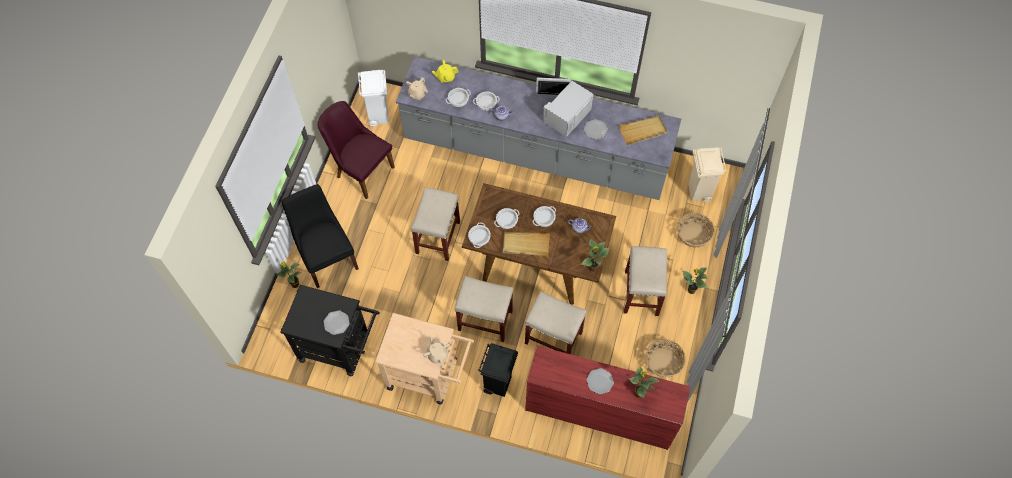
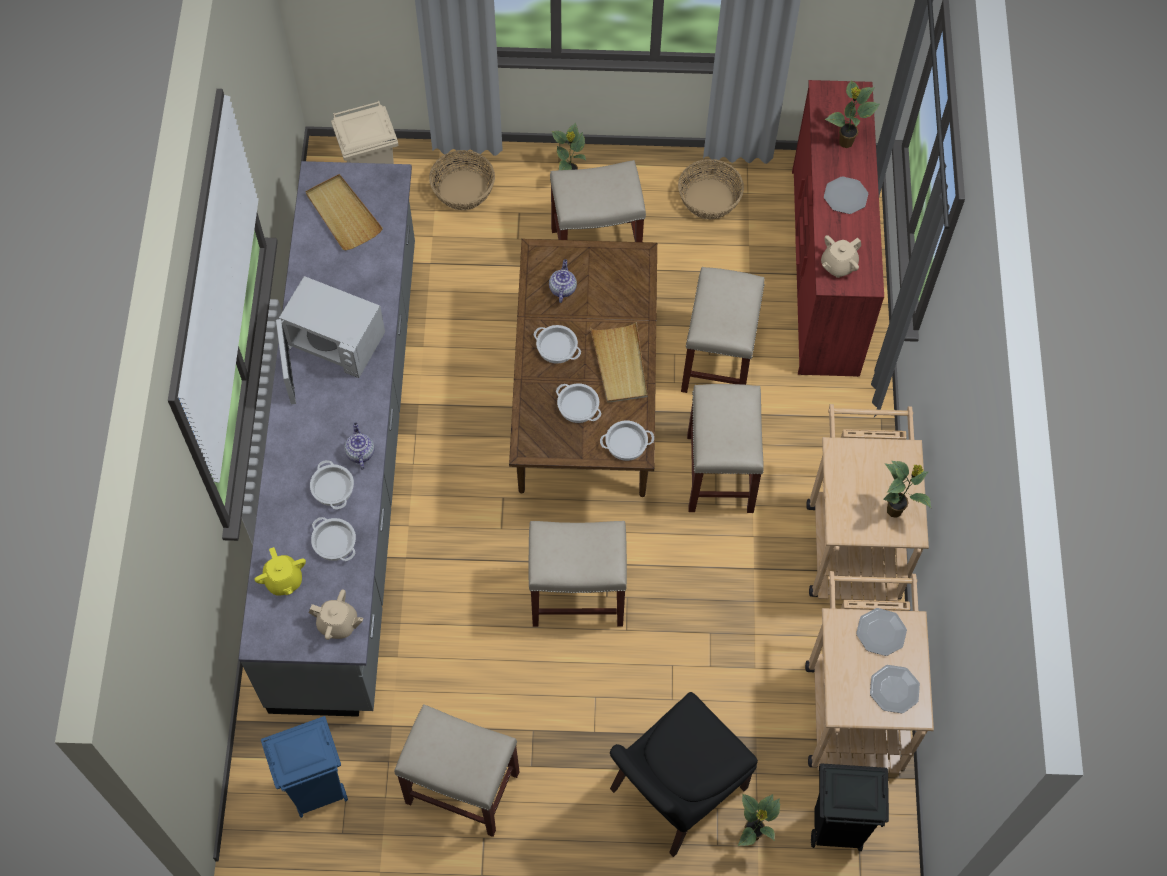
camera: 105 degrees left, 0 degrees up
(340, 348) = (853, 703): black cart -> beige cart
(360, 170) = (461, 787): purple chair -> beige stool
(379, 116) = (317, 791): white trash can -> blue trash can
(437, 354) = (879, 448): beige teapot -> beige teapot (838, 265)
(498, 383) = (827, 426): black trash can -> black trash can (834, 829)
(592, 268) = (635, 255): potted plant -> potted plant (895, 510)
(595, 130) = (357, 289): plate -> plate (894, 689)

